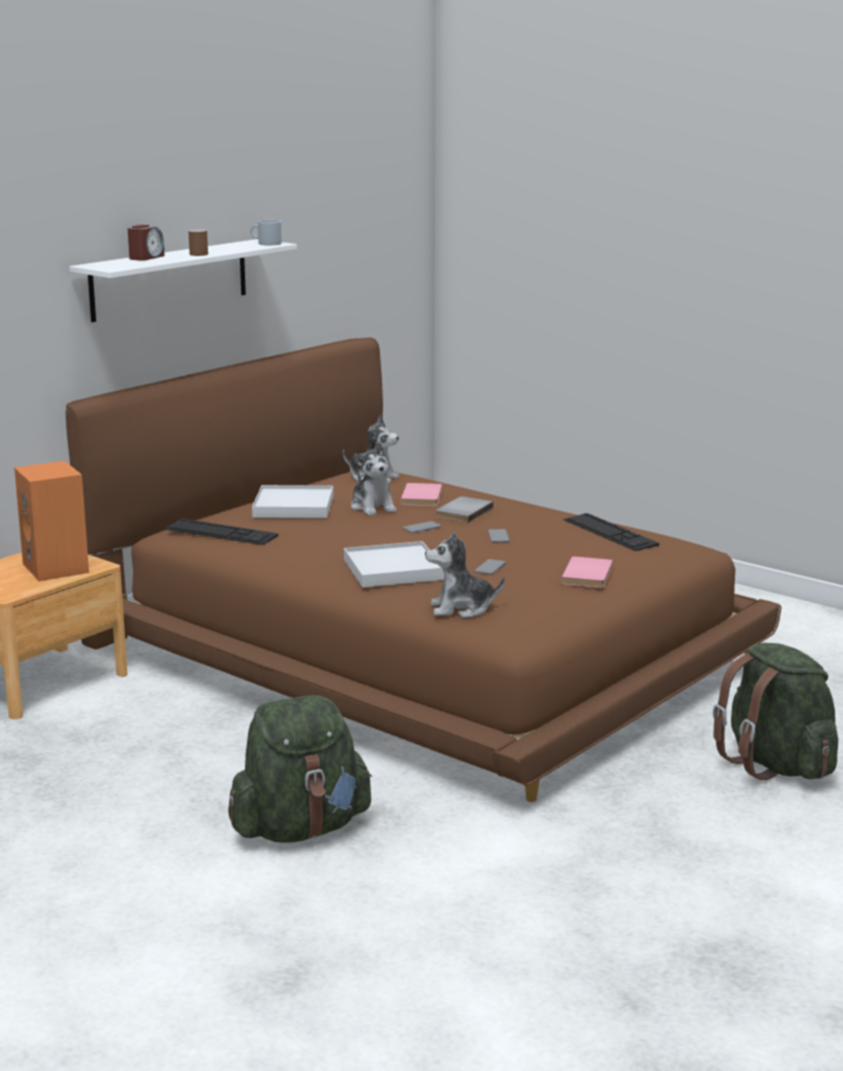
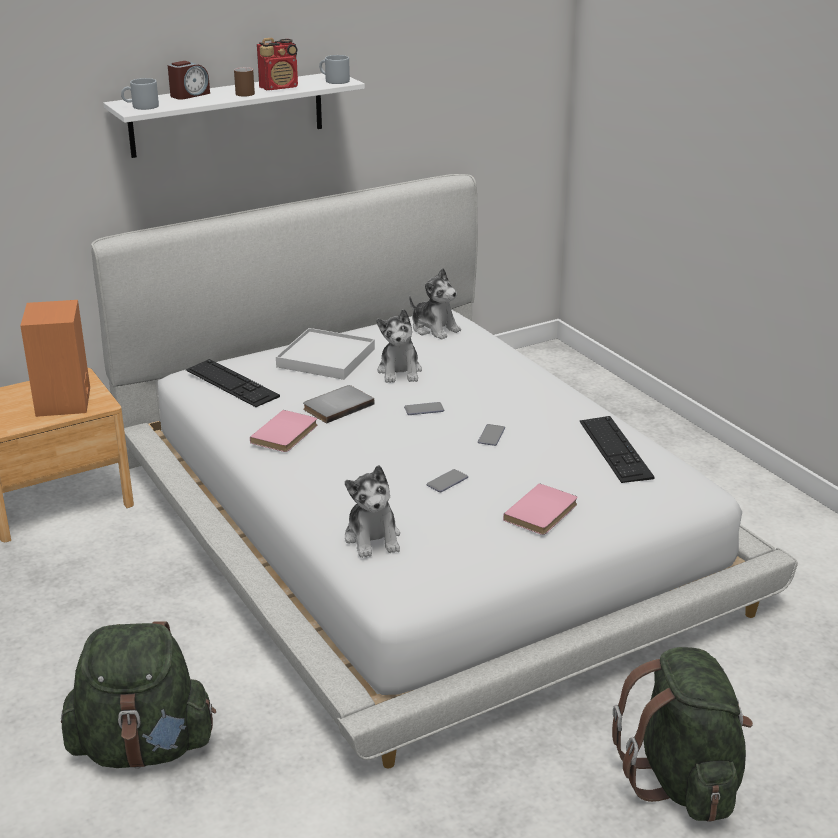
camera: 20 degrees right, 10 degrees up
(114, 266) = (141, 107): none -> grey mug
(223, 249) = (279, 87): none -> radio
(393, 570) = (348, 466): white tray -> none
(421, 649) = (418, 527): brown bed -> white bed
(423, 497) = (460, 365): pink book -> pink book (286, 434)
(461, 609) = (373, 538): plush toy -> plush toy turned 120 degrees counterclockwise
(462, 512) = (482, 392): grey book -> grey book (337, 406)

